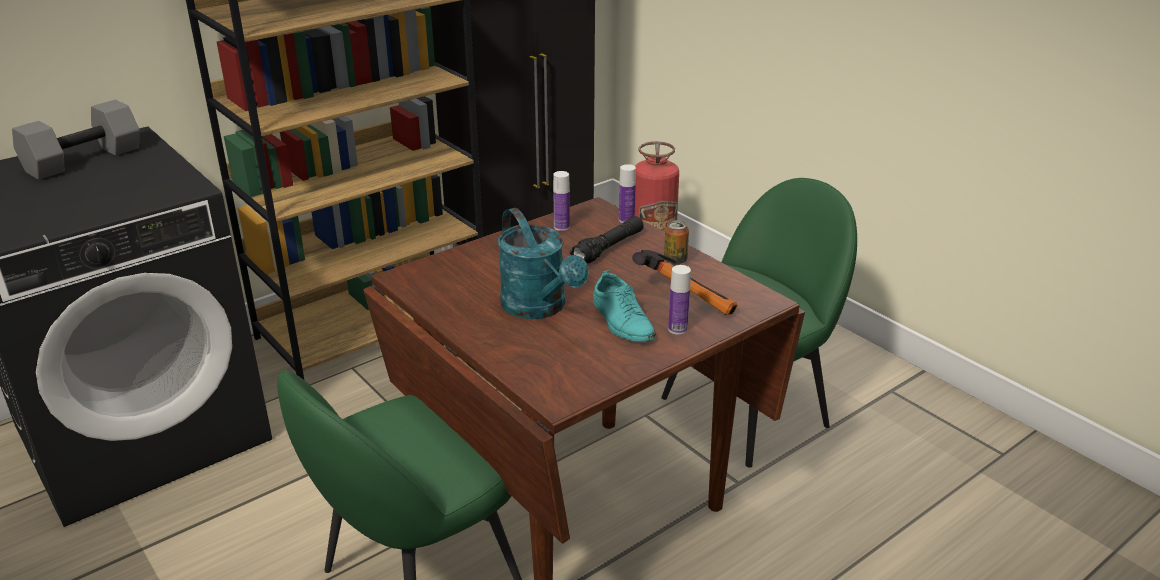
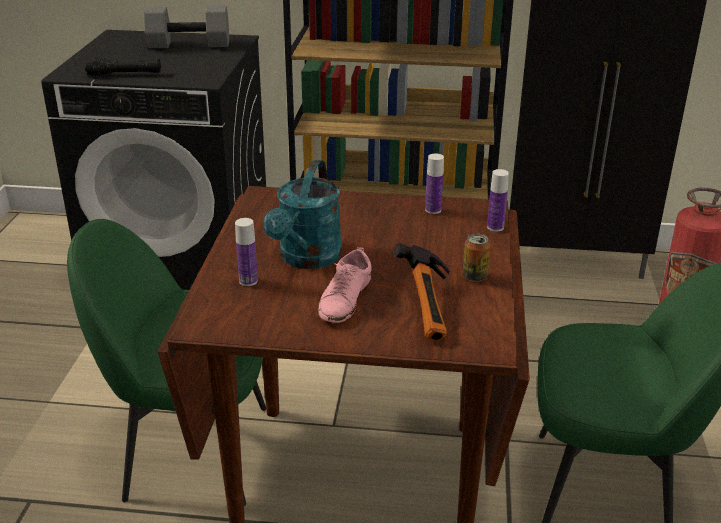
camera: 45 degrees right, 0 degrees up
(608, 248) = (438, 242): black flashlight -> black flashlight (124, 74)
(622, 321) = (345, 299): turquoise shoe -> pink shoe
(677, 329) = (373, 328): bottle -> bottle (248, 281)

